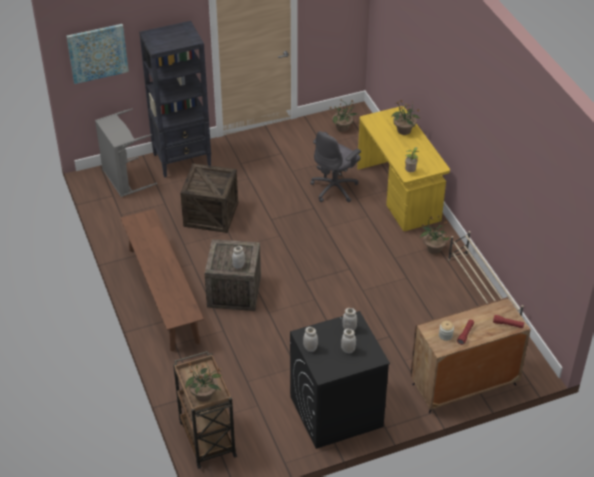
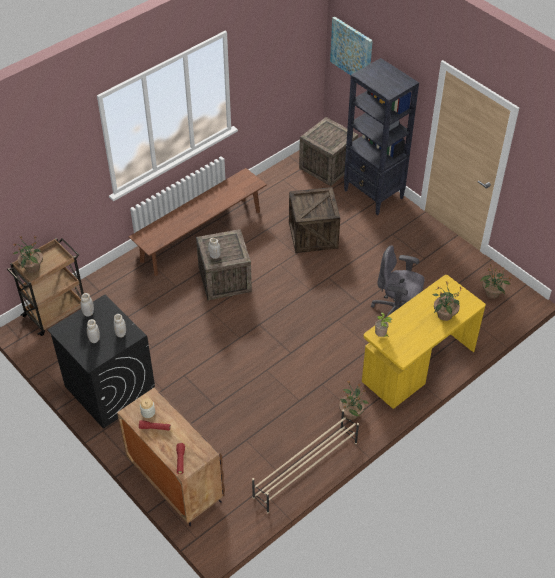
camera: 70 degrees right, 5 degrees up
(123, 179) = (327, 166): grey laundry basket -> crate

